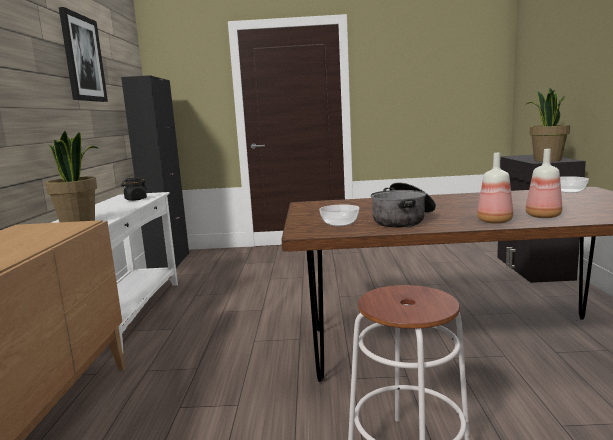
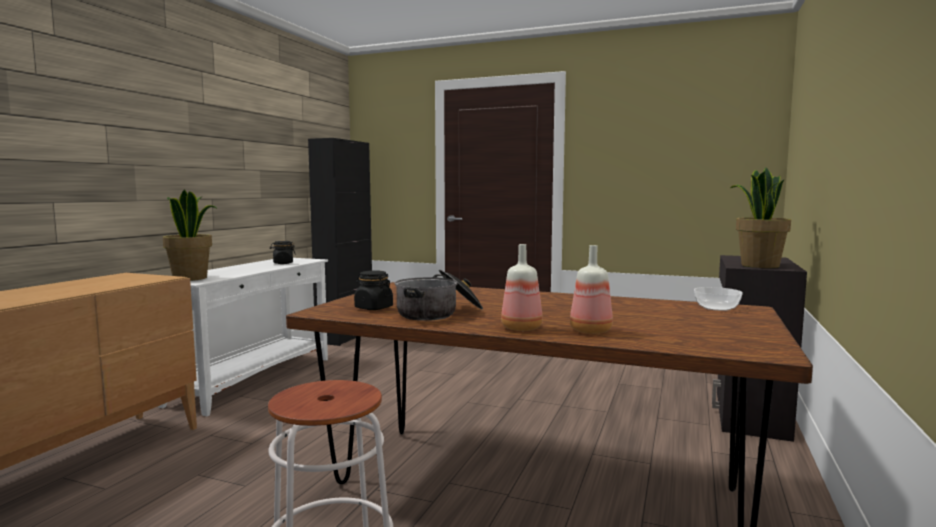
camera: 20 degrees right, 5 degrees down
(83, 58) = (256, 120): picture -> none
(340, 223) = (373, 308): bowl -> black jar

